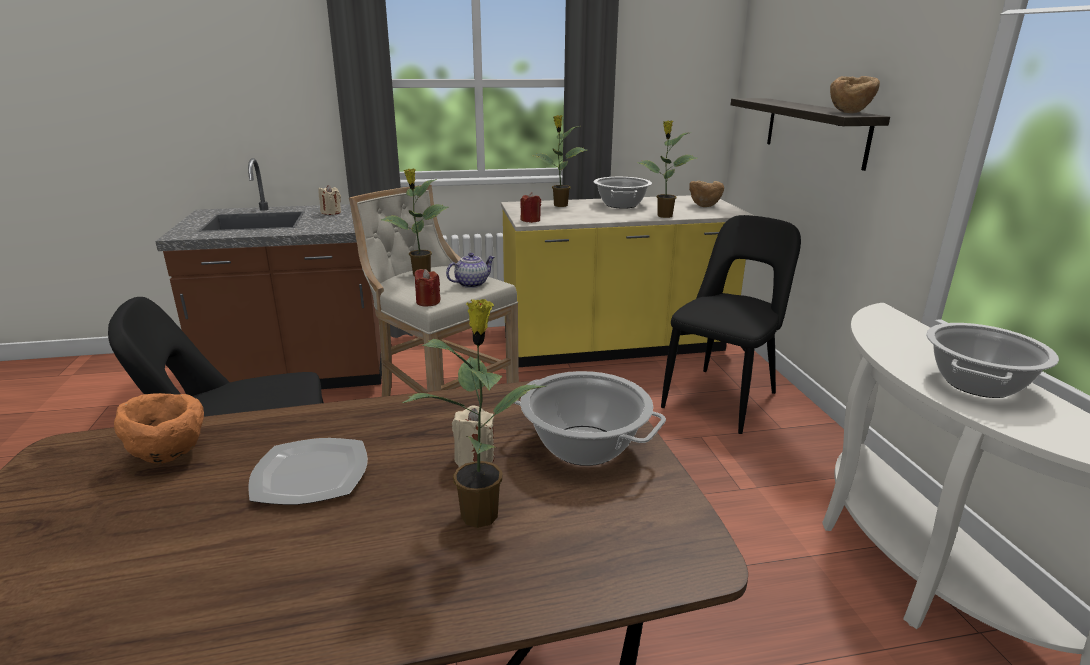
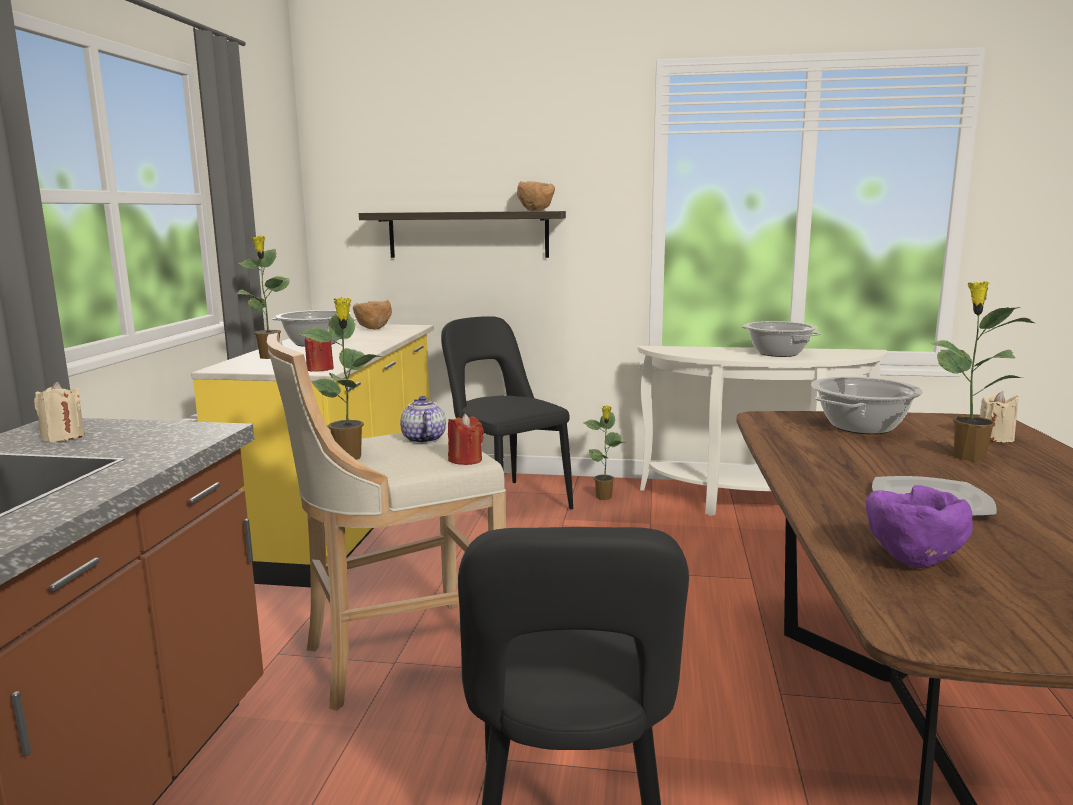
camera: 70 degrees left, 10 degrees down
(170, 455) = (911, 561): orange bowl -> purple bowl
(474, 458) = (888, 453): beige candle -> beige candle (995, 438)
(664, 216) = (388, 339): potted plant -> potted plant (604, 497)

